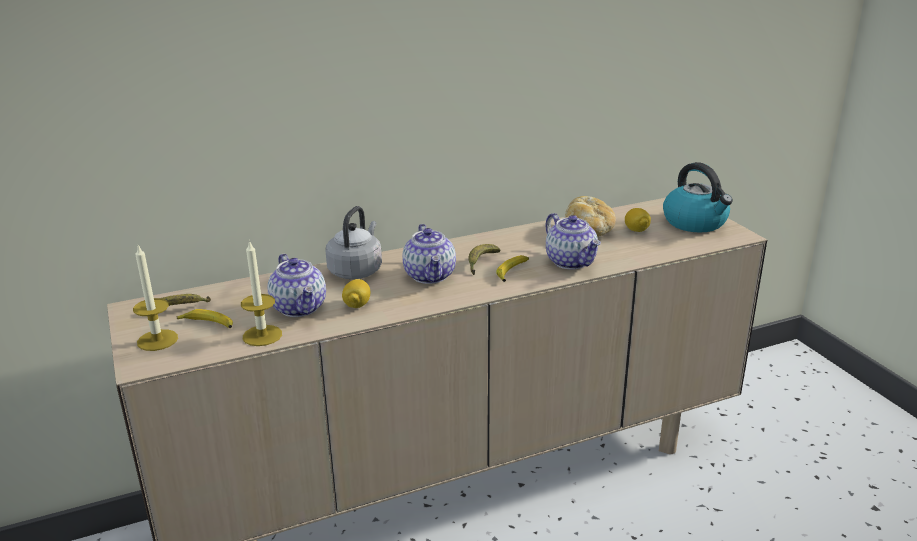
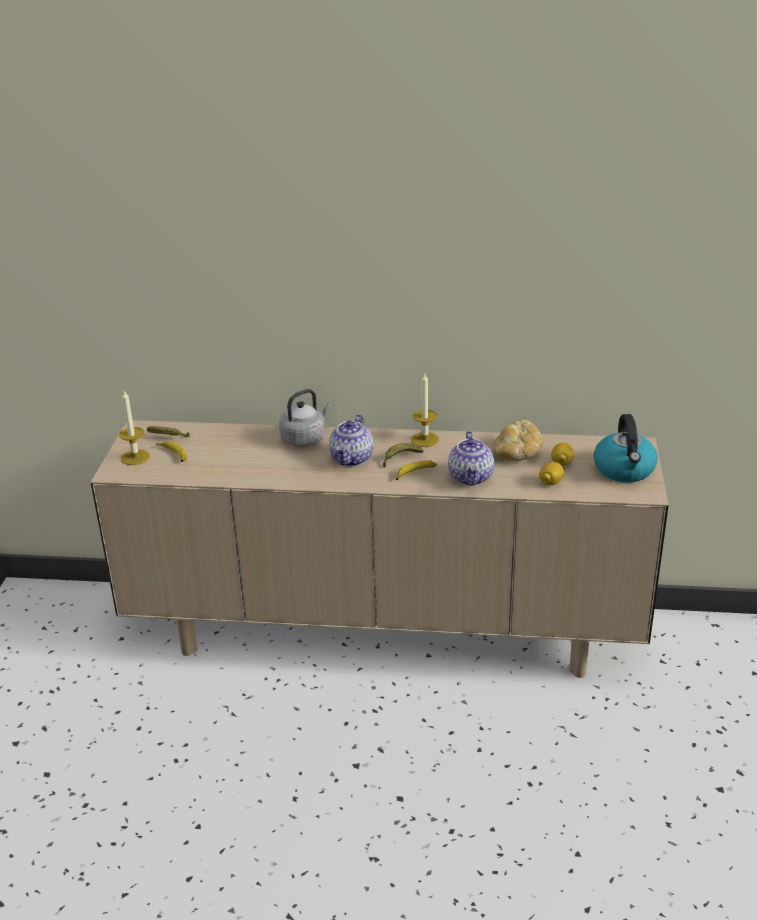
camera: 30 degrees right, 5 degrees up
(262, 335) = (198, 473): candle -> candle (425, 439)
(300, 308) = (240, 459): teapot -> none
(357, 305) = (278, 468): lemon -> lemon (551, 483)

